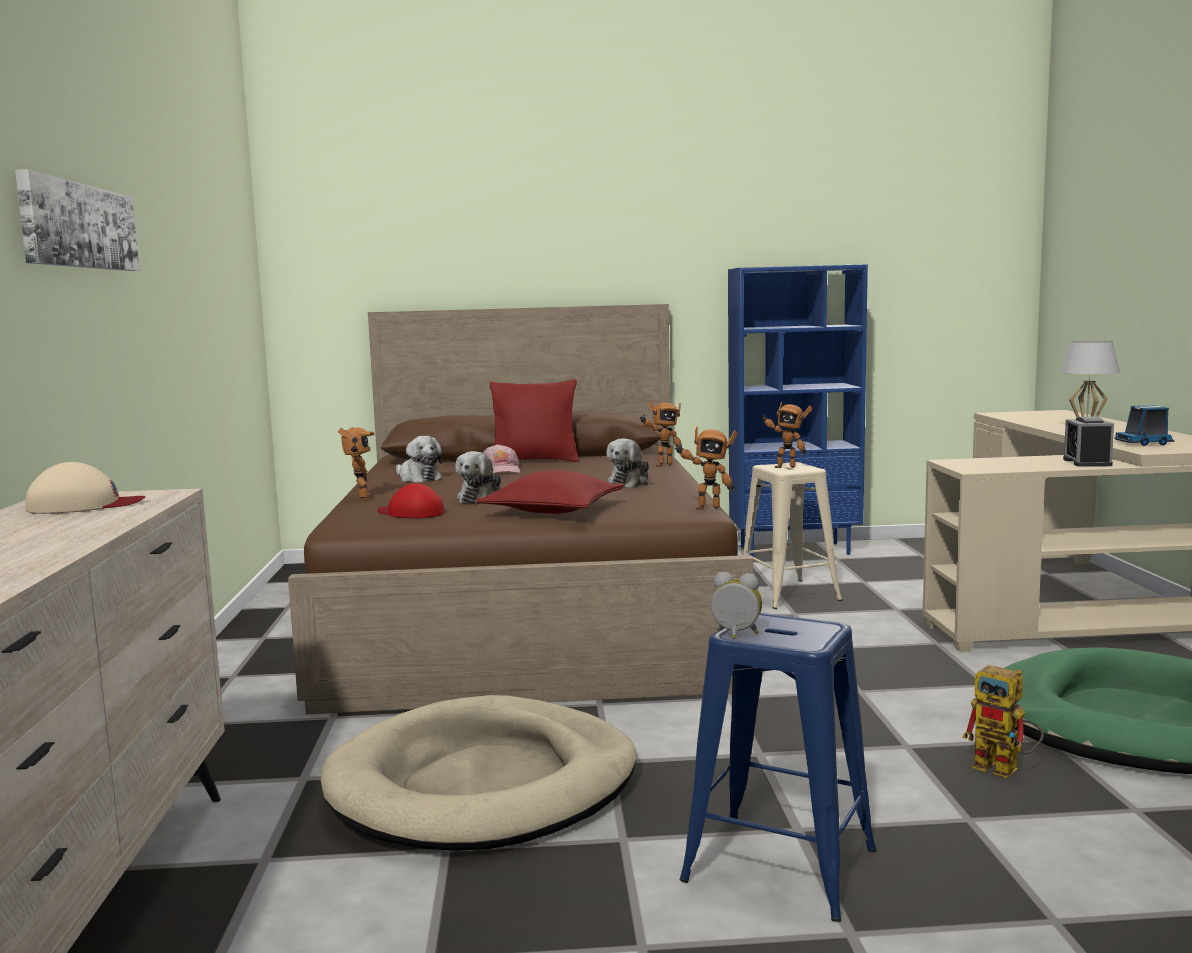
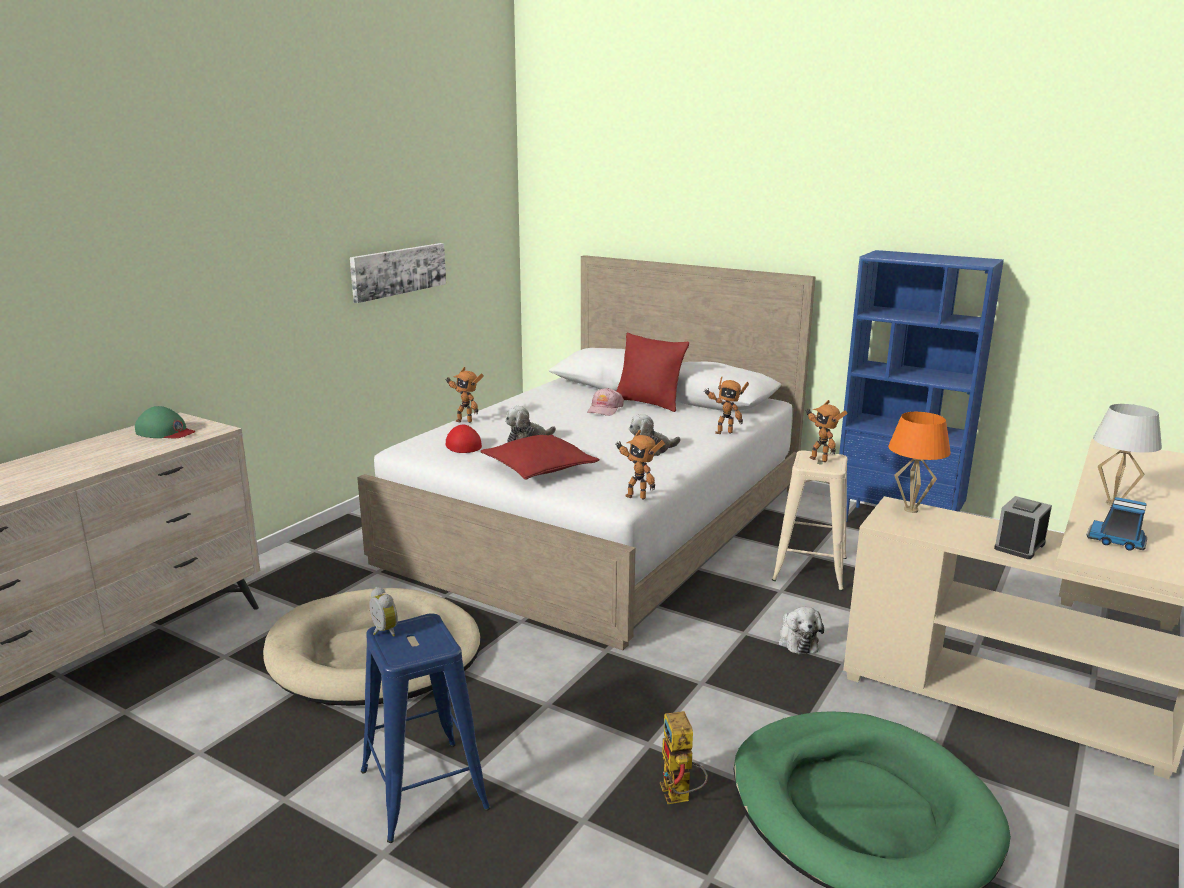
camera: 35 degrees right, 10 degrees up
(78, 226) = (251, 236): picture -> picture (398, 271)
(84, 505) = (165, 432): beige cap -> green cap
(359, 499) = (464, 421): toy robot -> toy robot turned 90 degrees clockwise
(418, 478) = (539, 405): plush toy -> plush toy (797, 641)
(530, 612) = (601, 524): brown bed -> white bed
(968, 461) = (911, 510): none -> orange table lamp

